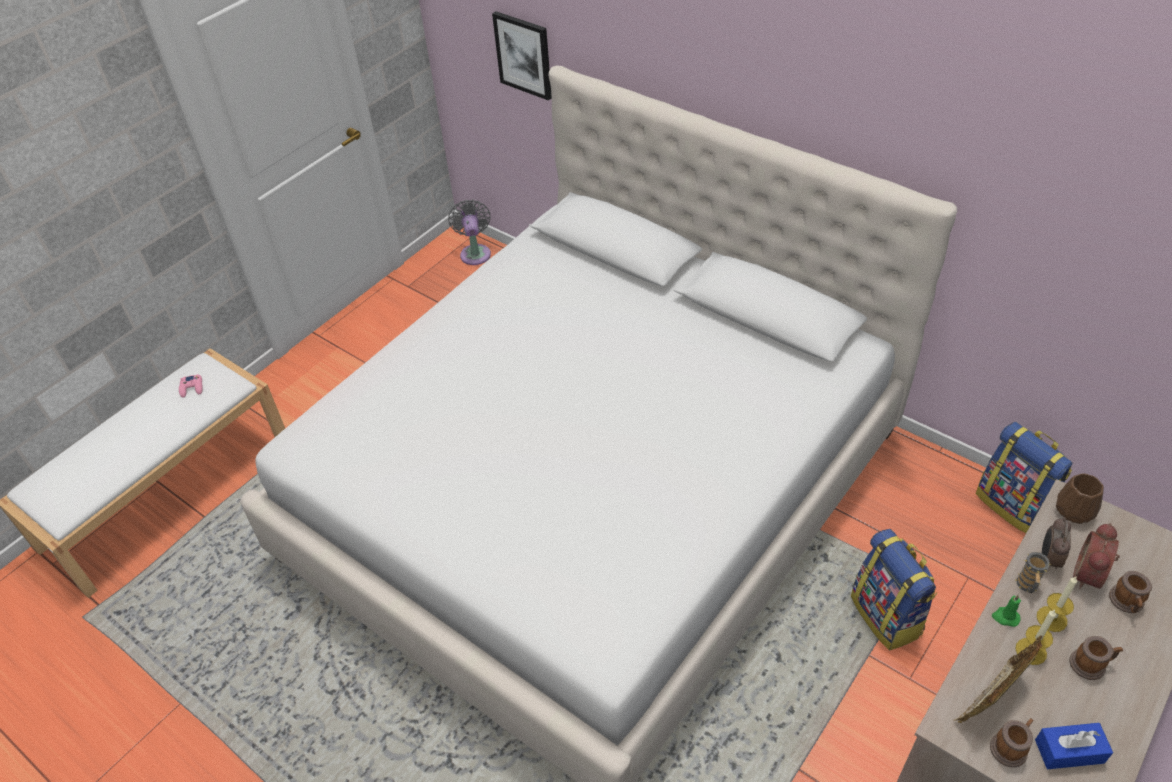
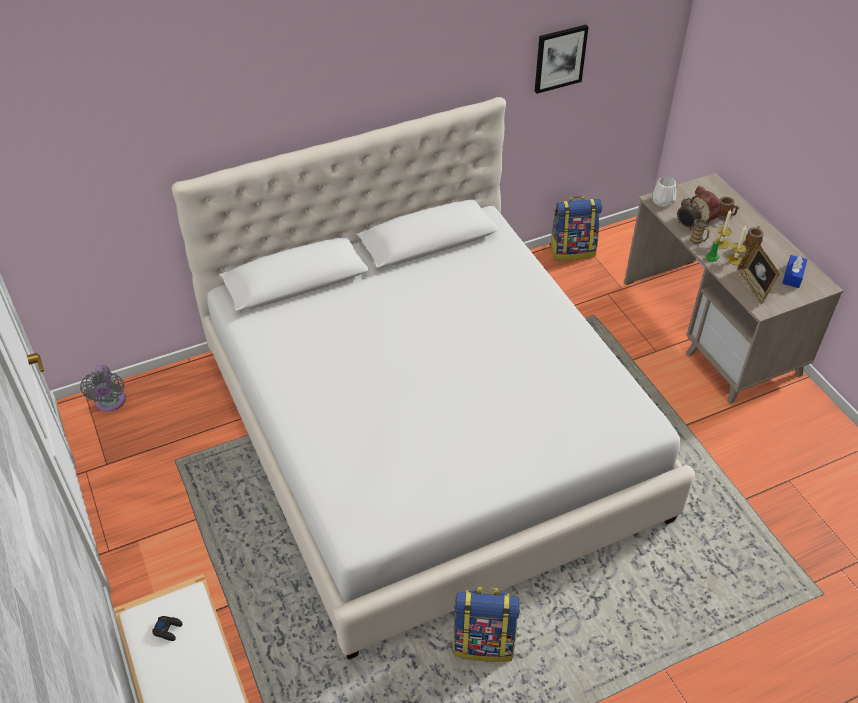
camera: 65 degrees left, 0 degrees up
(192, 388) = (168, 629): pink game controller -> black game controller
(475, 252) = (110, 403): grey fan -> grey fan turned 120 degrees counterclockwise
(524, 55) = (122, 198): picture -> picture (559, 58)
(887, 616) = (612, 339): backpack -> backpack (484, 642)
(1010, 747) = (782, 293): mug -> none
(1074, 510) = (662, 201): brown vase -> white vase

